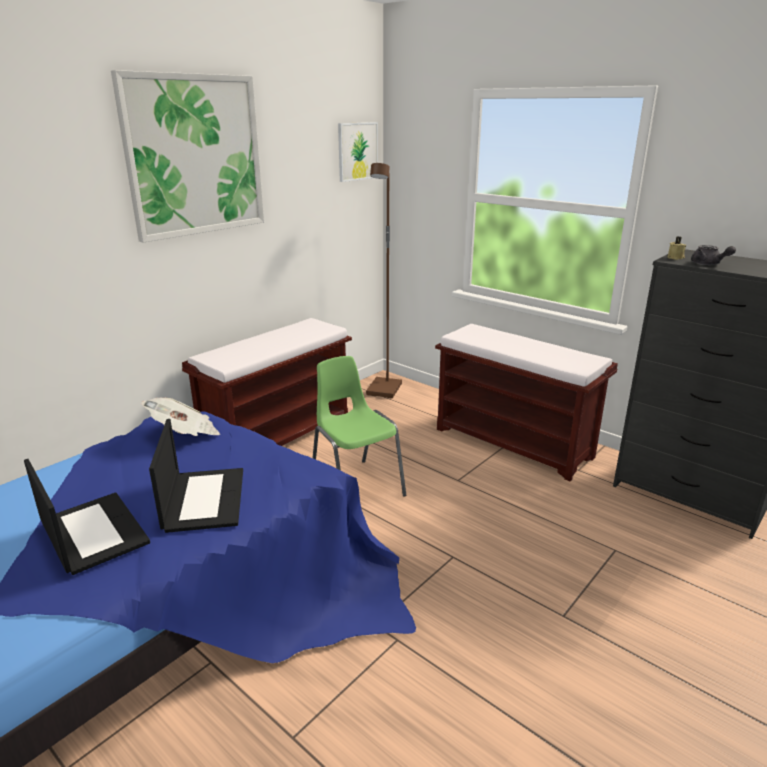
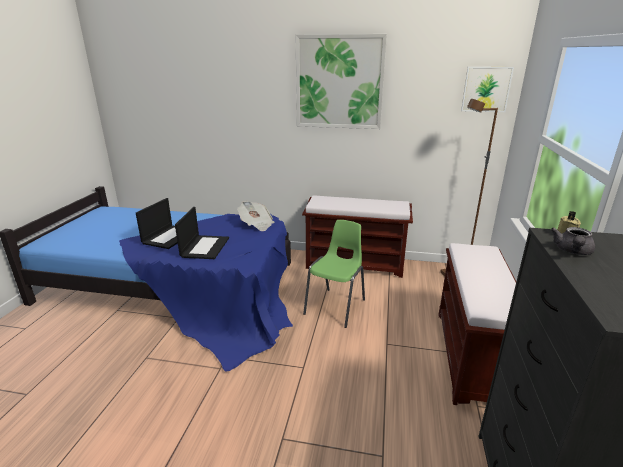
camera: 60 degrees right, 0 degrees up
(203, 499) = (205, 247): laptop -> laptop turned 45 degrees counterclockwise

